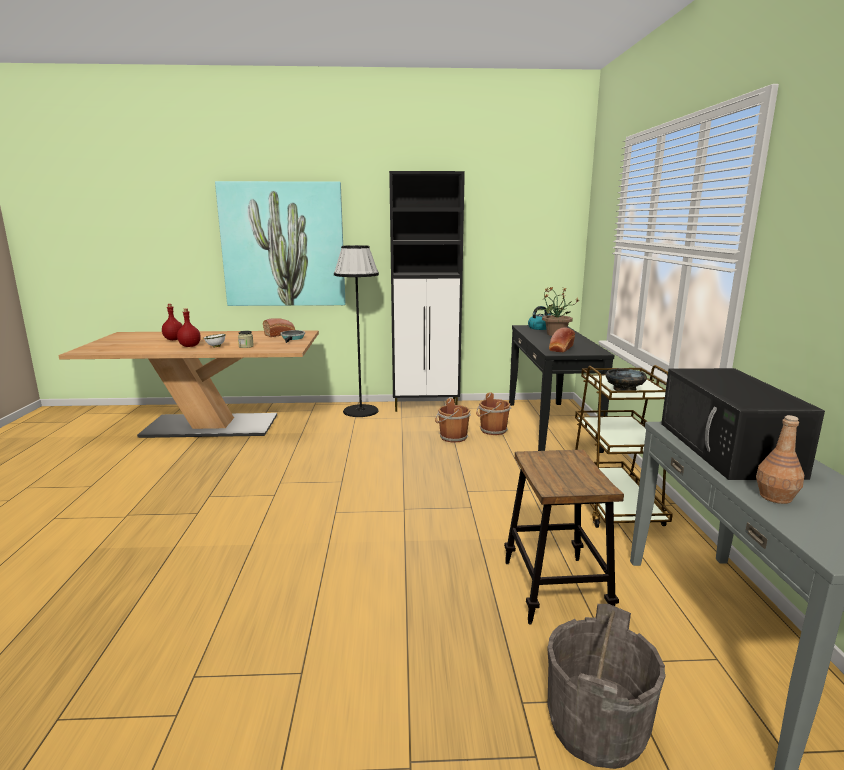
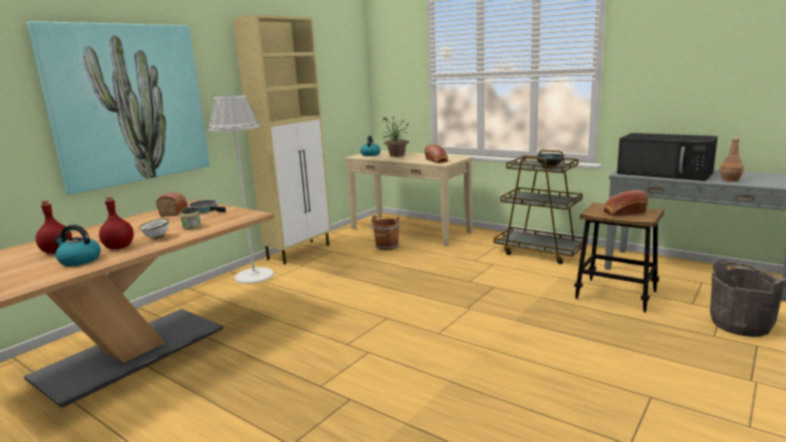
camera: 50 degrees left, 0 degrees up
(159, 347) = (79, 260): none -> kettle
(360, 411) = (254, 275): black floor lamp -> white floor lamp
(426, 407) = (299, 252): black cabinet -> beige cabinet
(452, 437) = (375, 261): brown bucket -> none
(551, 425) = (410, 230): black console table -> beige console table
(561, 472) = (623, 212): none -> bread

